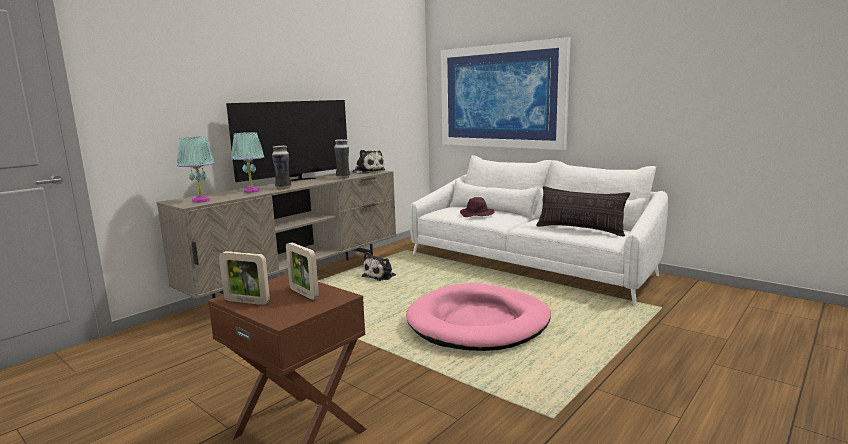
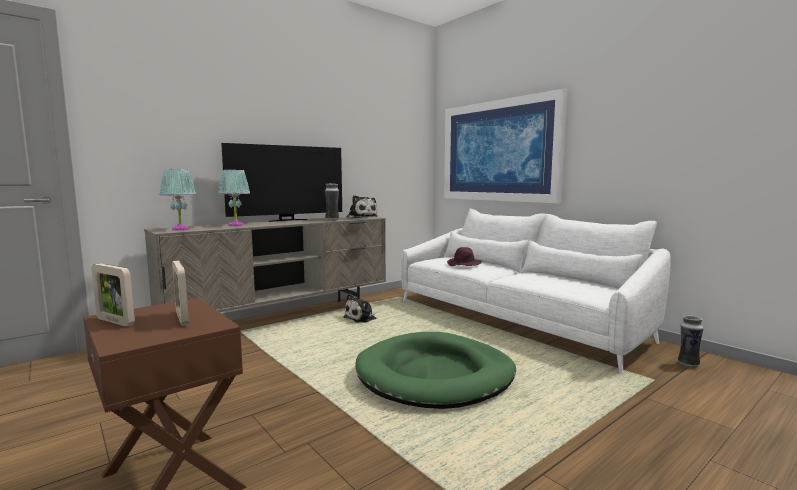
camera: 10 degrees right, 5 degrees down
(283, 188) = (267, 224): vase -> vase (688, 364)
(479, 322) = (435, 375): pink dog bed -> green dog bed
(580, 230) = (565, 285): pillow -> none

